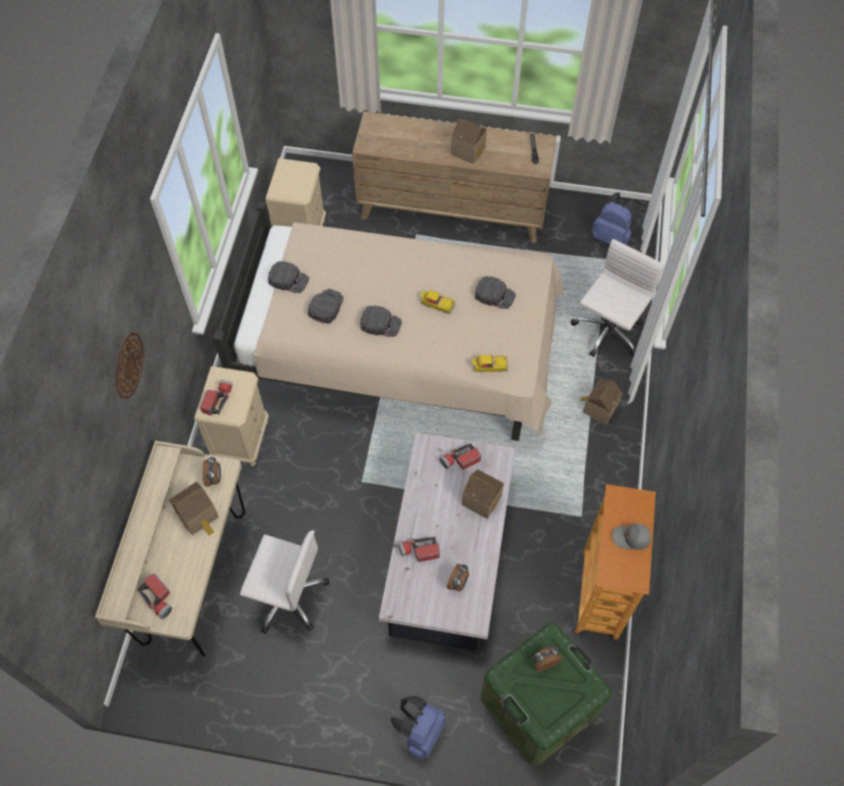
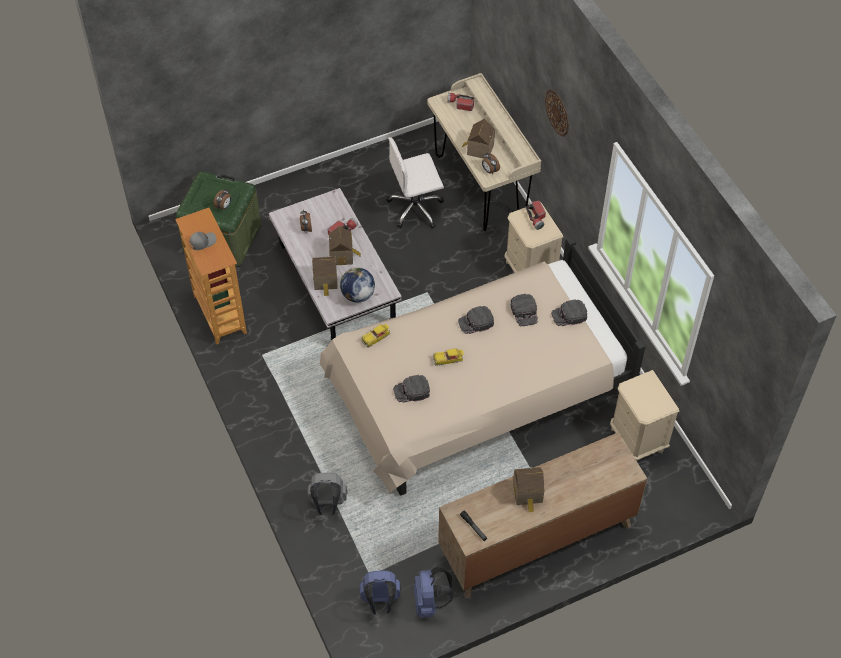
camera: 145 degrees right, 5 degrees down
(420, 732) = (283, 190): blue backpack -> blue backpack (430, 602)
(460, 460) = (357, 295): flashlight -> globe
(598, 408) = (296, 437): toy house -> toy house (343, 255)
(606, 333) = (327, 504): white office chair -> grey backpack

